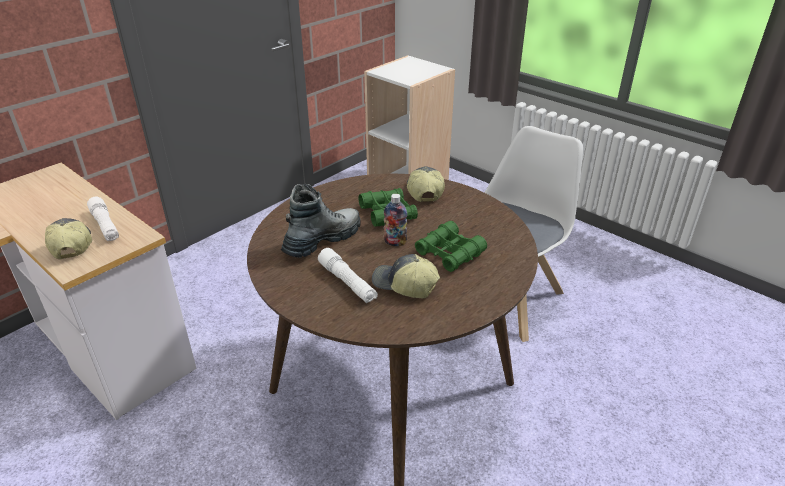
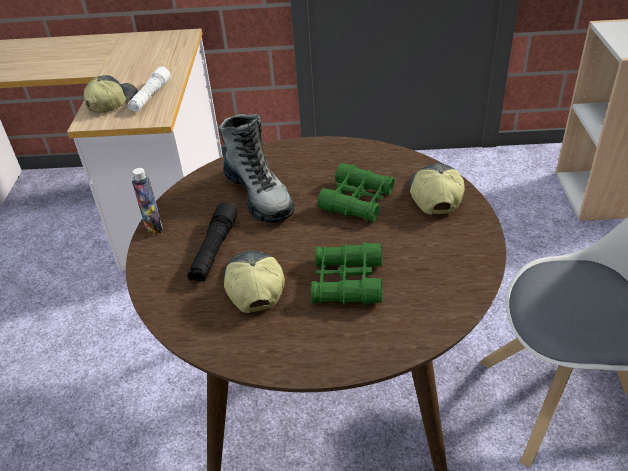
camera: 50 degrees right, 5 degrees up
(322, 240) = (259, 195): boot -> boot turned 60 degrees clockwise
(347, 282) = (214, 250): white flashlight -> black flashlight
(395, 242) = (315, 236): bottle -> bottle (153, 227)
(424, 191) = (433, 196): cap -> cap turned 45 degrees counterclockwise

